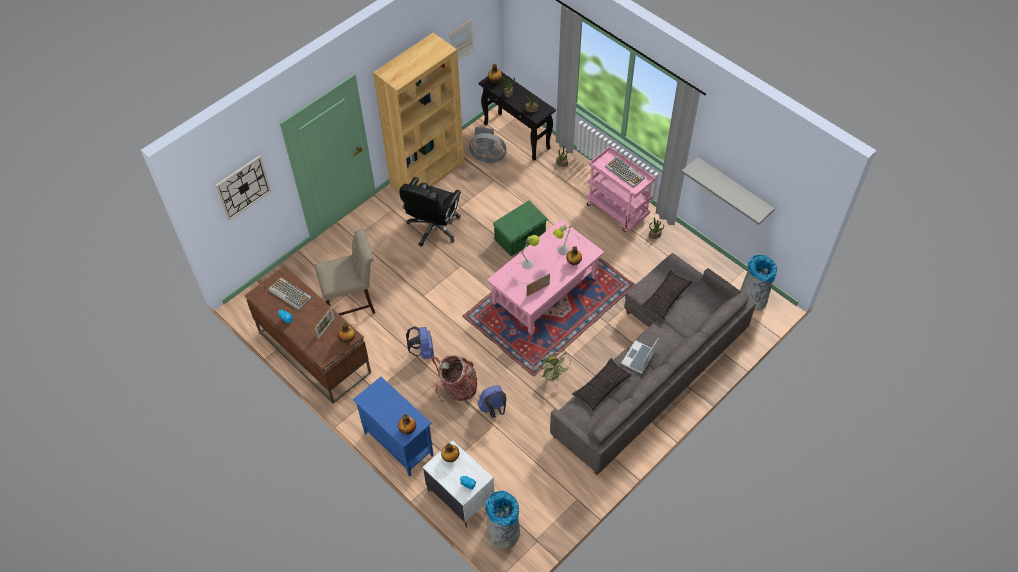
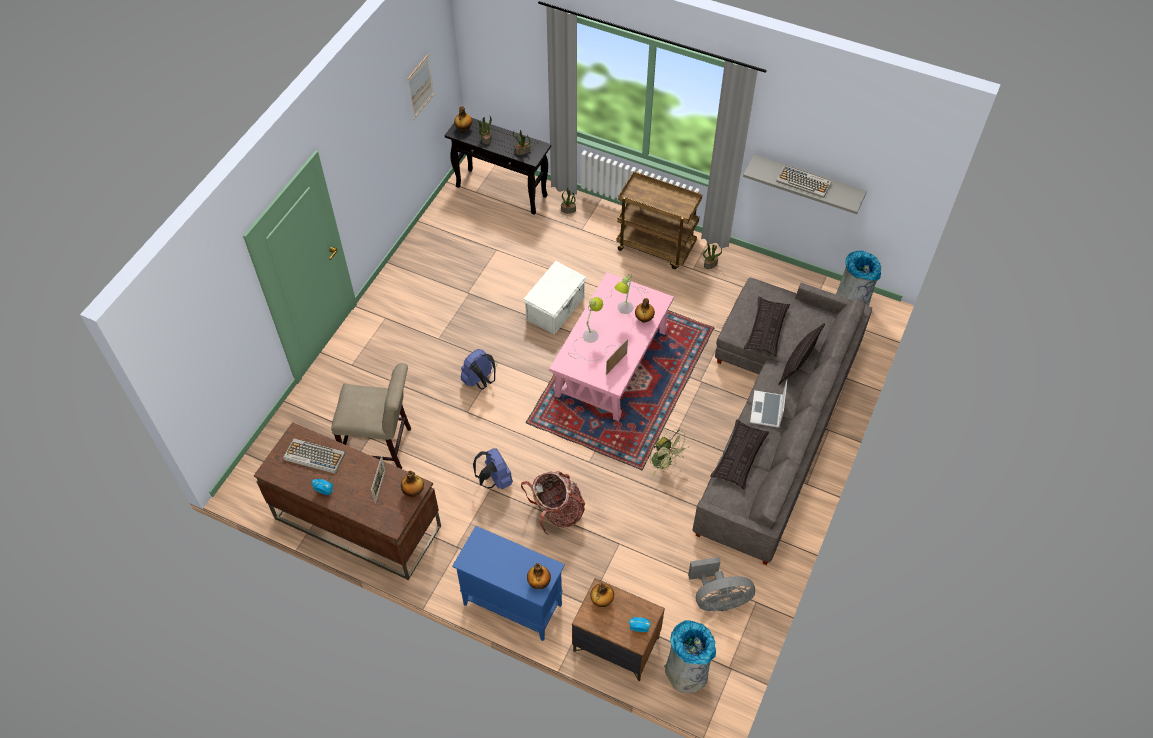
camera: 20 degrees left, 0 degrees up
(243, 187) = (214, 334): wall clock -> none
(352, 303) = (382, 447): beige chair -> beige chair turned 45 degrees clockwise
(427, 174) = (412, 263): brown bookcase -> none
(433, 228) = (445, 326): black office chair -> none
(460, 496) = (615, 644): white nightstand -> brown nightstand
(487, 157) = (476, 224): grey fan -> grey fan (718, 599)
(493, 409) = (611, 525): blue backpack -> blue backpack (480, 381)
(520, 237) = (556, 309): green storage box -> white storage box
(618, 210) = (656, 247): pink cart -> brown cart
(625, 172) = (664, 197): keyboard -> keyboard (804, 182)
(680, 329) = (798, 362): none -> pillow

